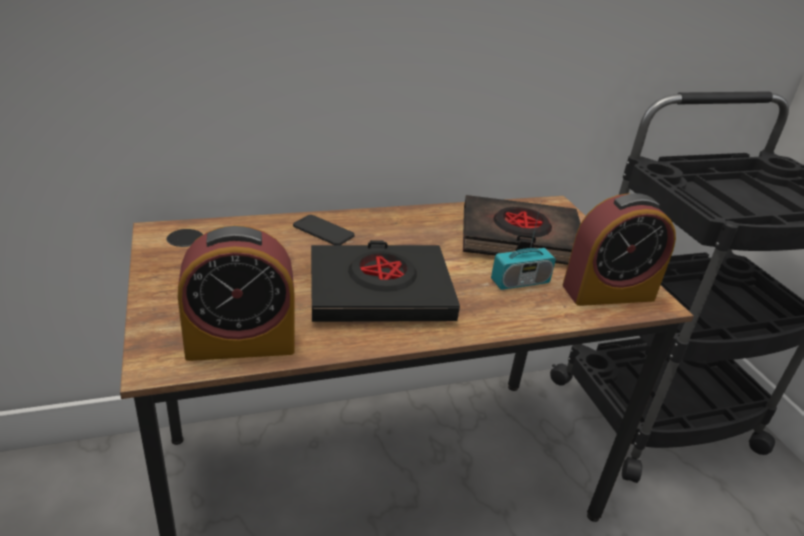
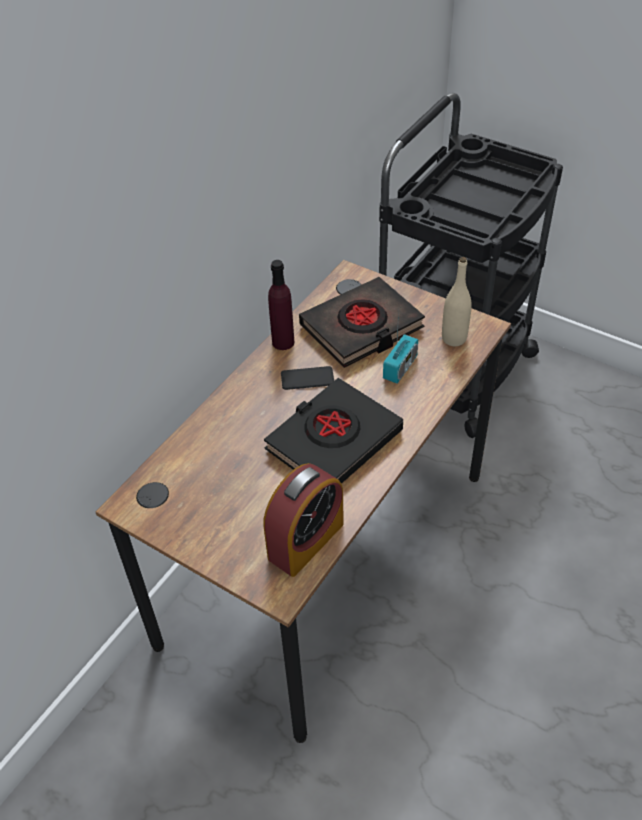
camera: 35 degrees left, 15 degrees up
(323, 231) = (234, 416): phone -> phone (307, 378)
(434, 212) = (283, 342): none -> purple bottle
(608, 292) = (454, 338): alarm clock -> beige bottle

